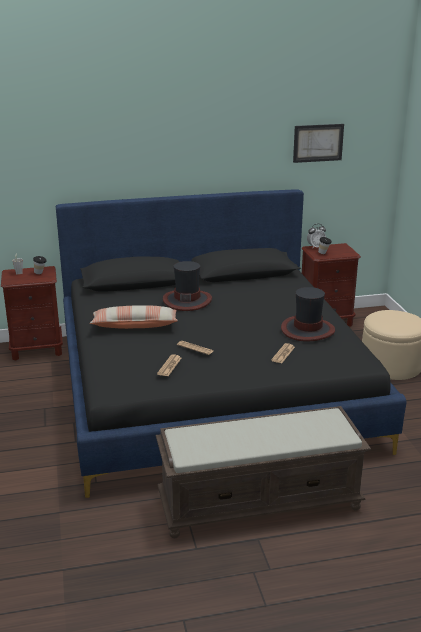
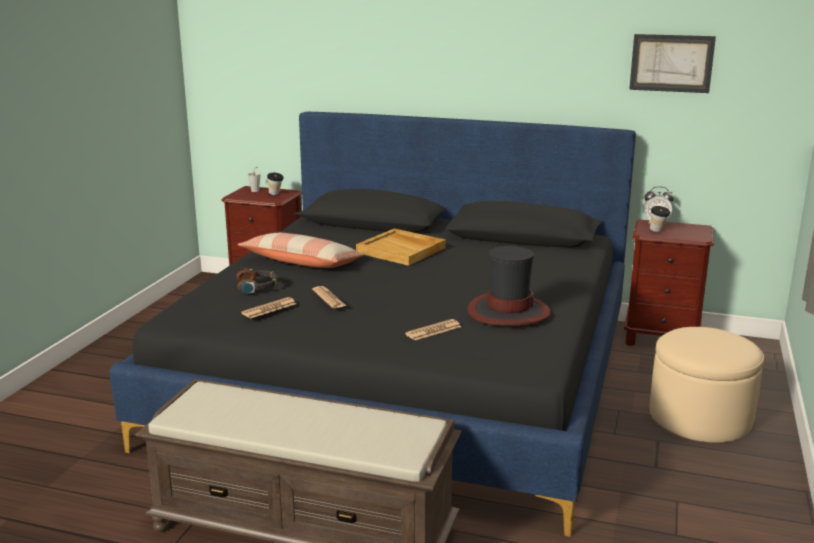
camera: 30 degrees right, 5 degrees down
(136, 351) = (257, 286): none -> headphones
(187, 300) = (402, 250): hat -> beige tray

